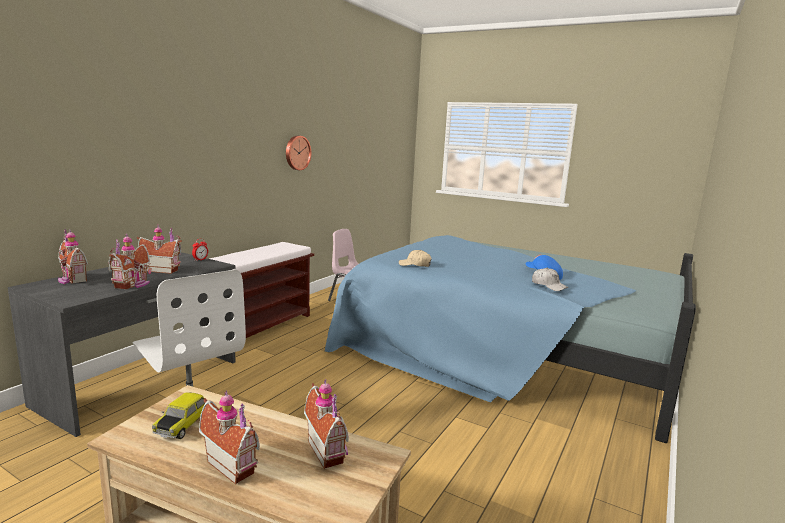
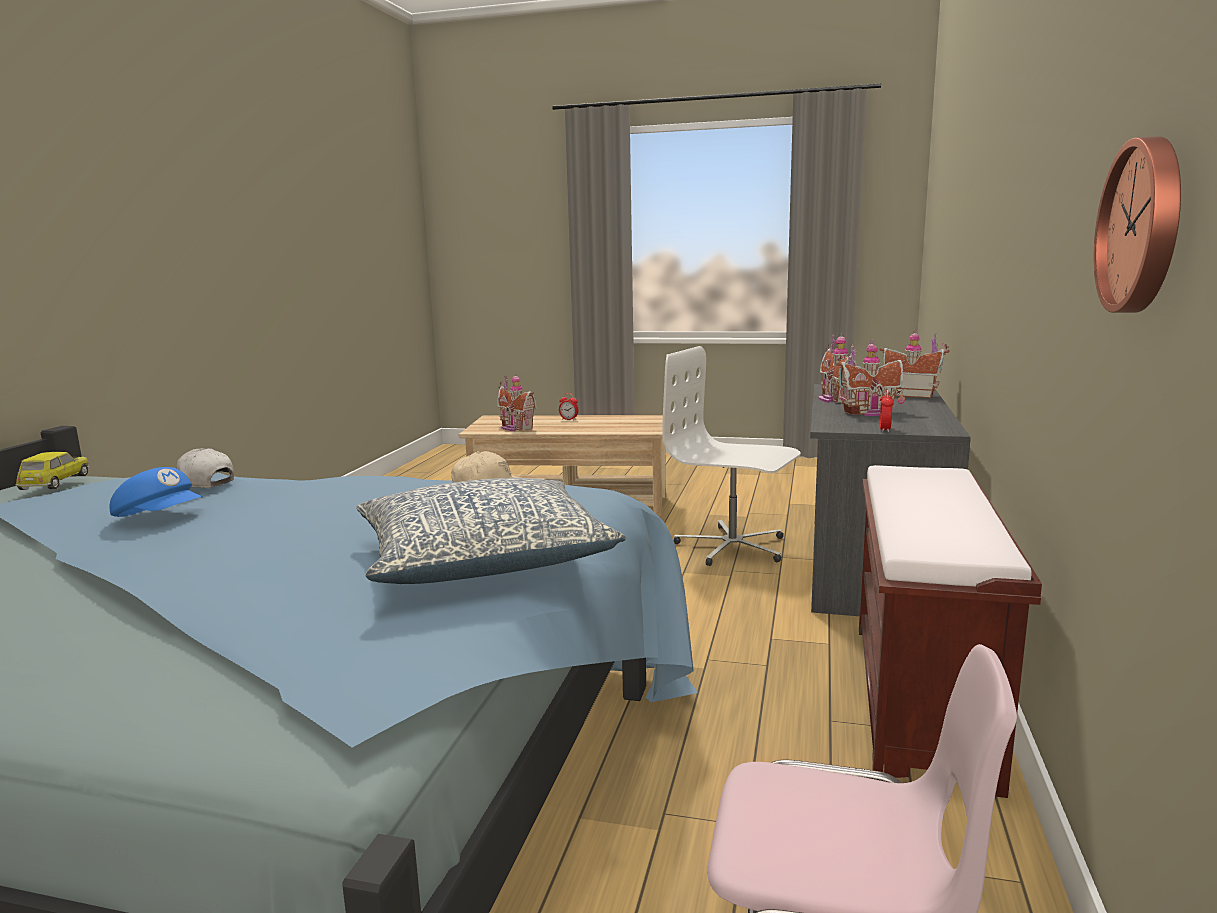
camera: 165 degrees right, 0 degrees up
(182, 424) = (628, 423): toy car -> toy car (55, 482)
(234, 464) = (569, 419): toy house -> alarm clock
(423, 248) = (484, 559): none -> pillow

